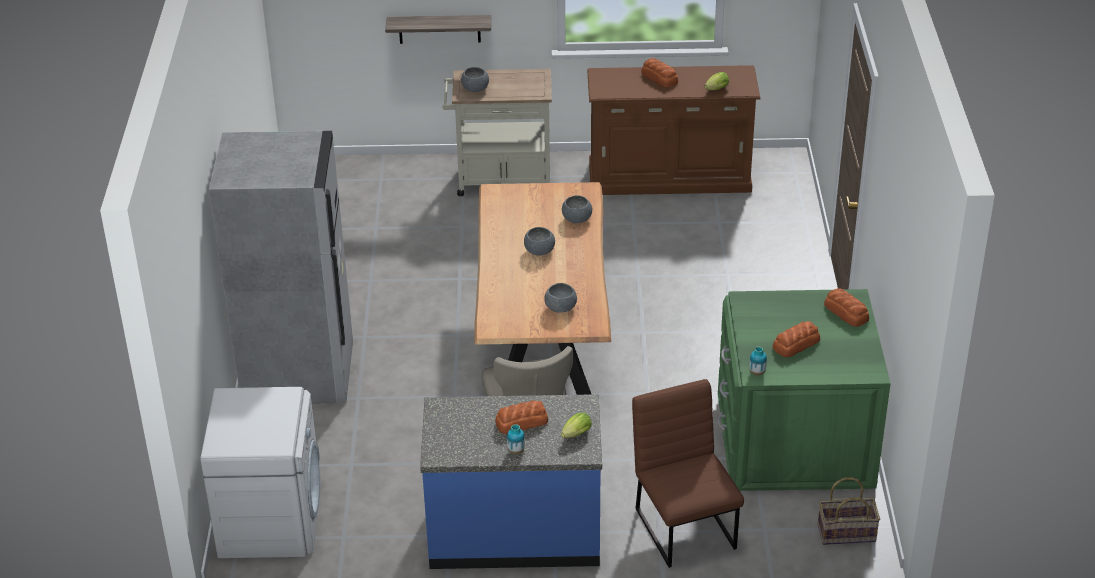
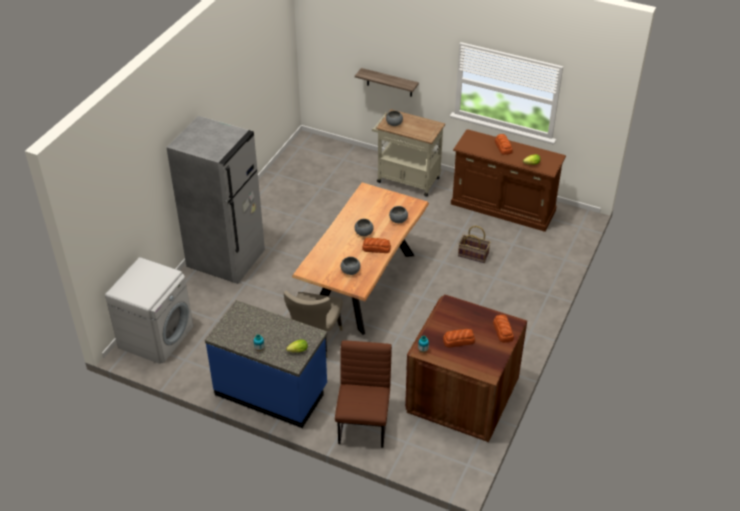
camera: 25 degrees right, 5 degrees up
(521, 422) = (274, 333): bread -> bread (376, 248)
(794, 440) = (462, 394): green dresser -> brown dresser
(846, 532) = (452, 462): basket -> basket (473, 255)

